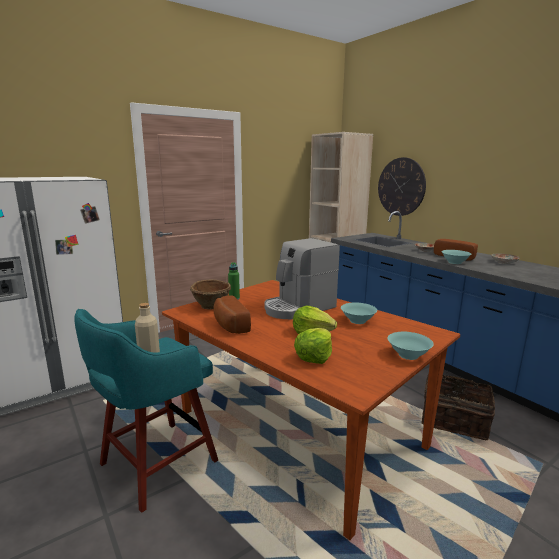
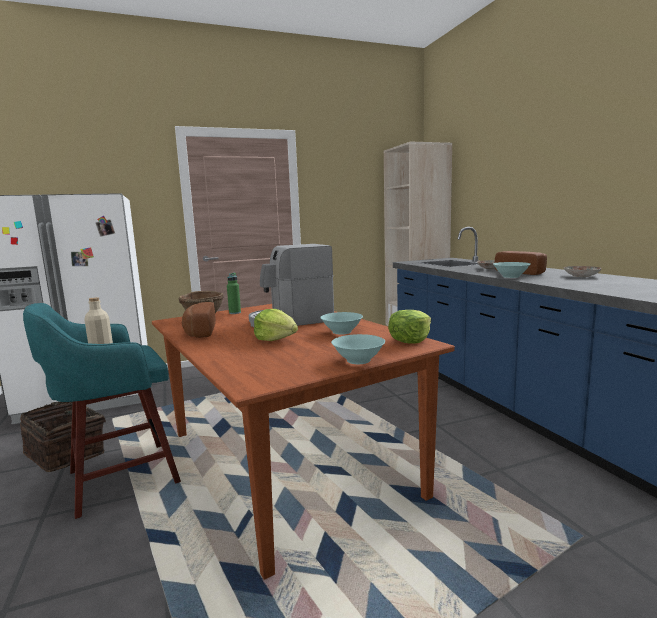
camera: 15 degrees right, 5 degrees down
(314, 357) = (249, 357): lettuce -> lettuce (410, 340)
(401, 187) = (482, 200): wall clock -> none
(454, 420) = (486, 473): basket -> basket (67, 452)

